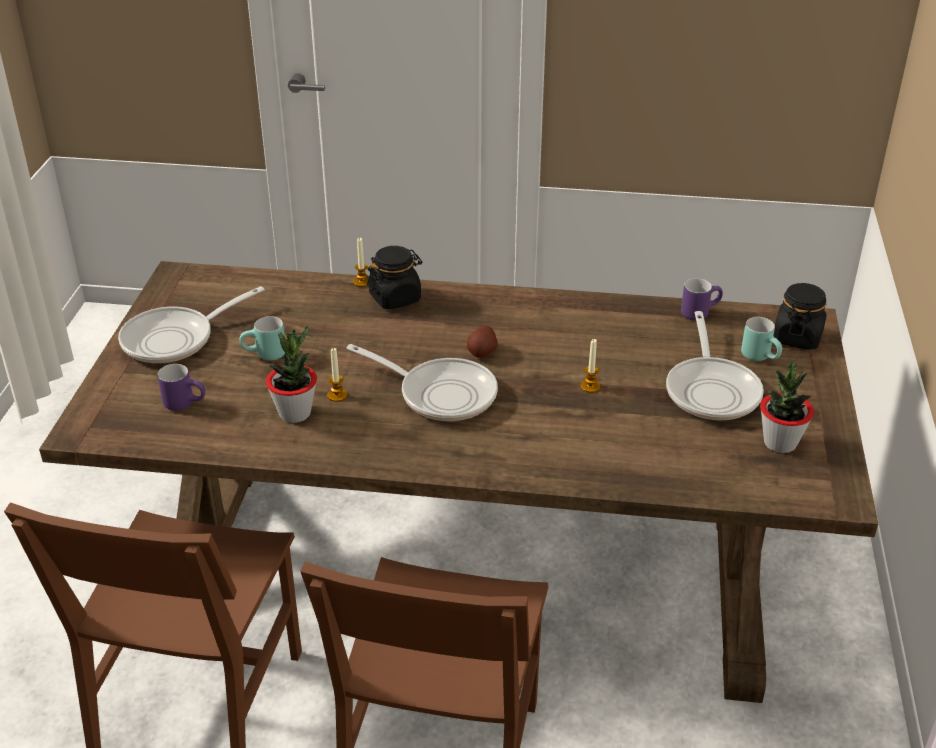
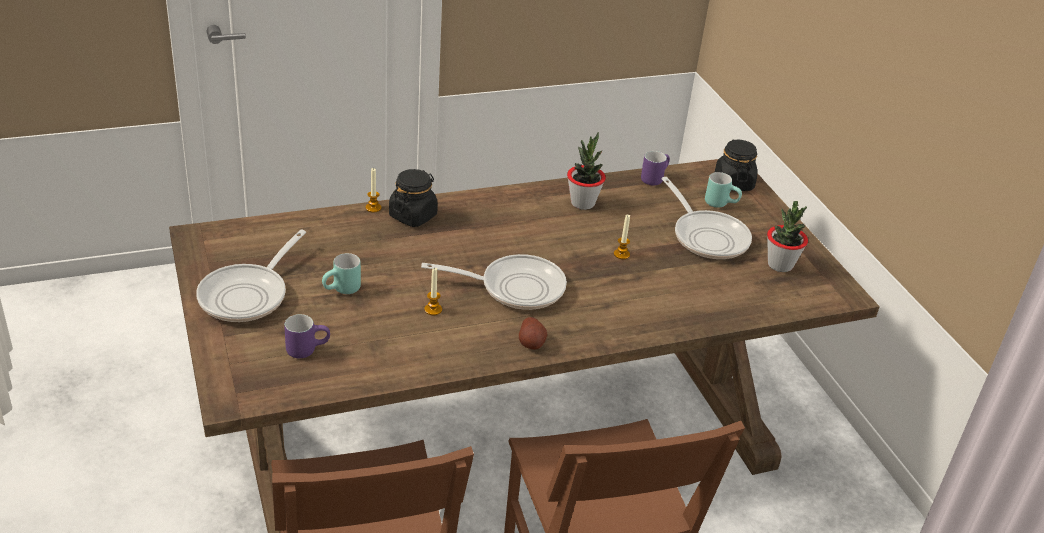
camera: 30 degrees left, 0 degrees up
(295, 413) = (410, 333): potted plant -> potted plant (582, 203)
(482, 352) = (520, 246): potato -> potato (531, 343)

